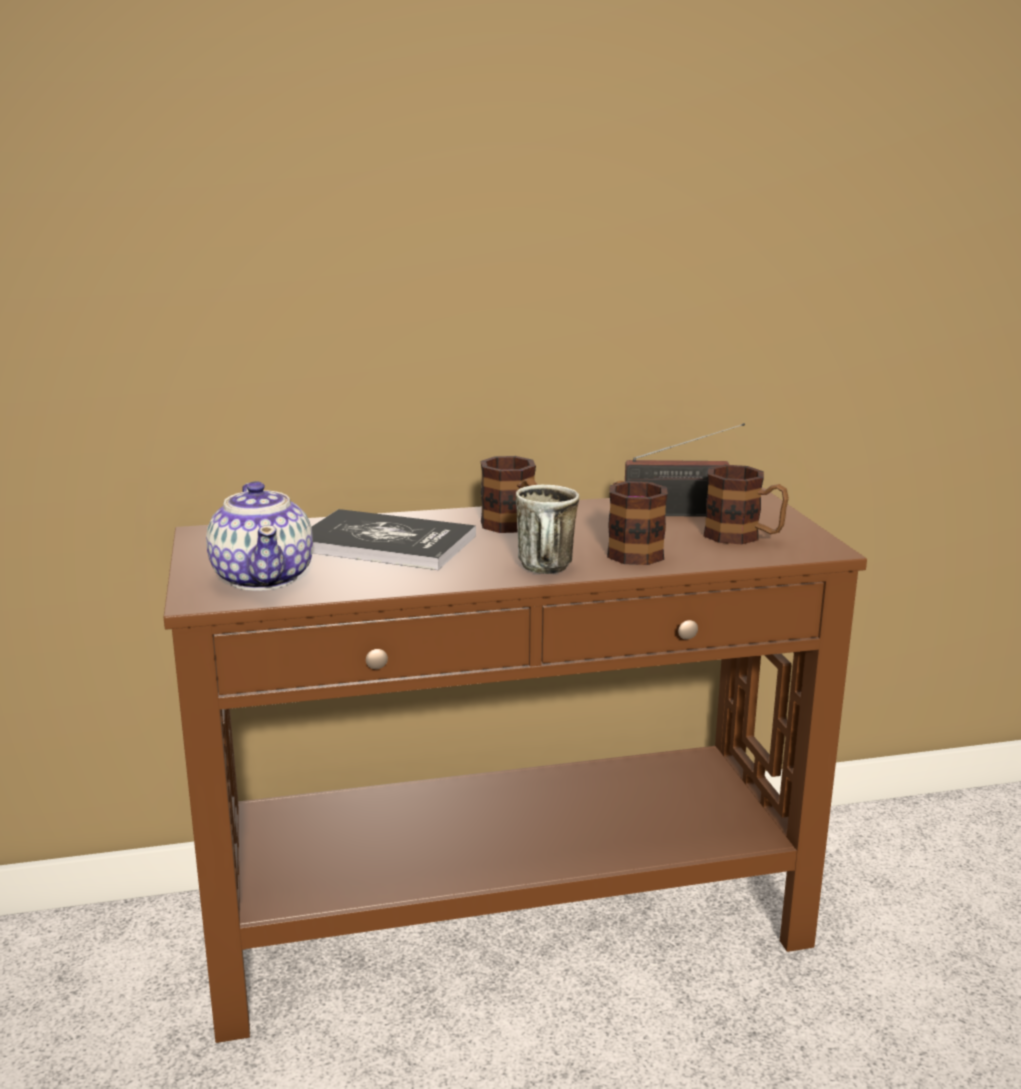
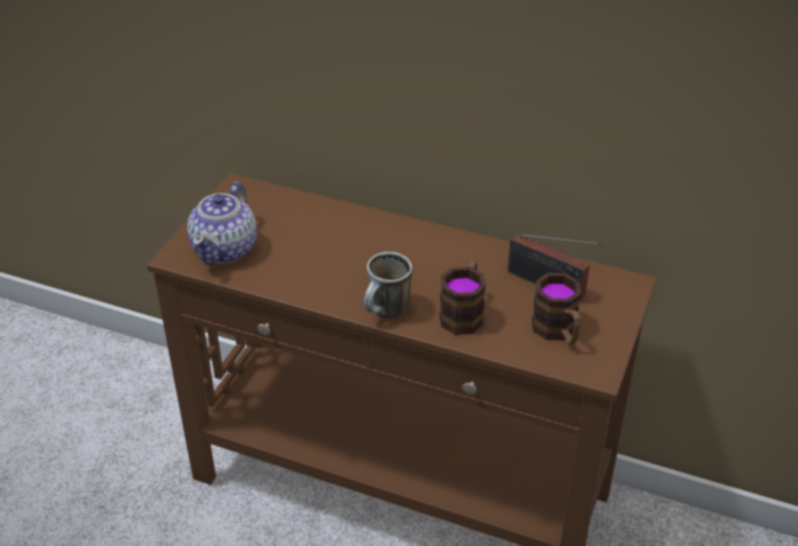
camera: 35 degrees right, 20 degrees up
(386, 543) = (324, 241): book -> none
(514, 527) = (419, 255): mug -> none

